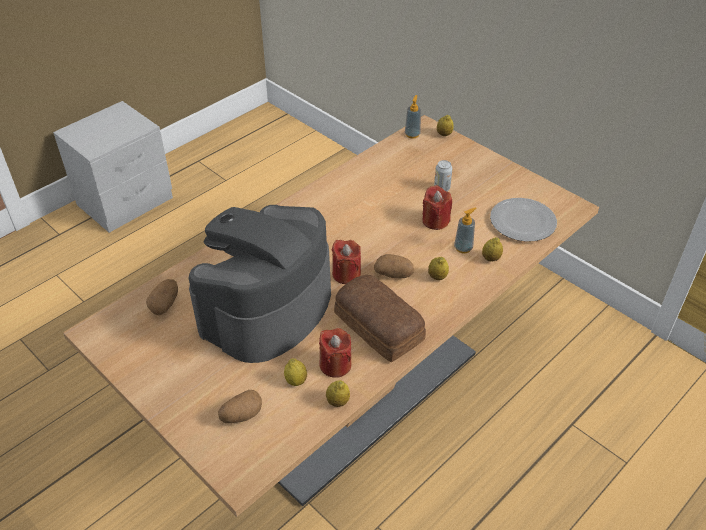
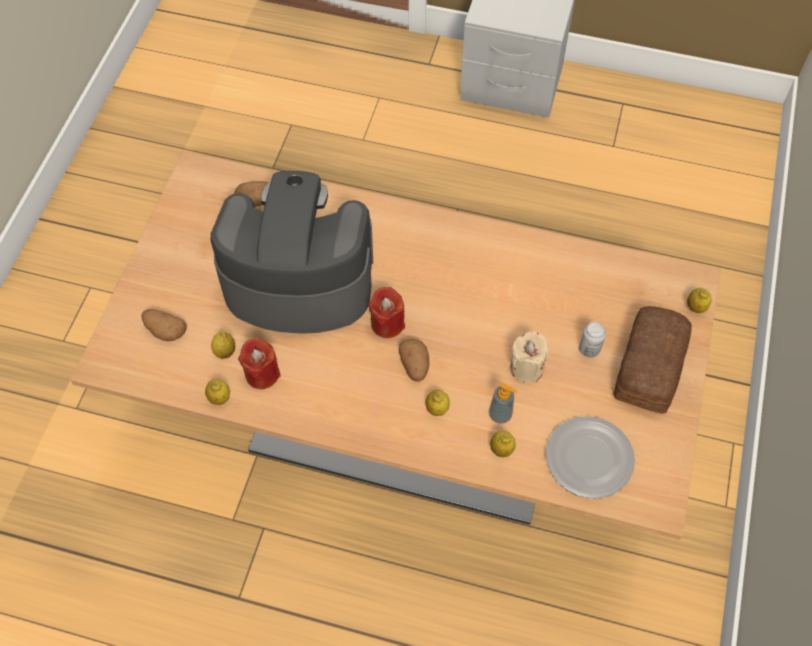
camera: 60 degrees right, 15 degrees up
(378, 328) = (330, 388): bread -> bread (647, 368)
(412, 134) = (668, 275): soap dispenser -> none
(435, 221) = (526, 368): red candle -> beige candle

